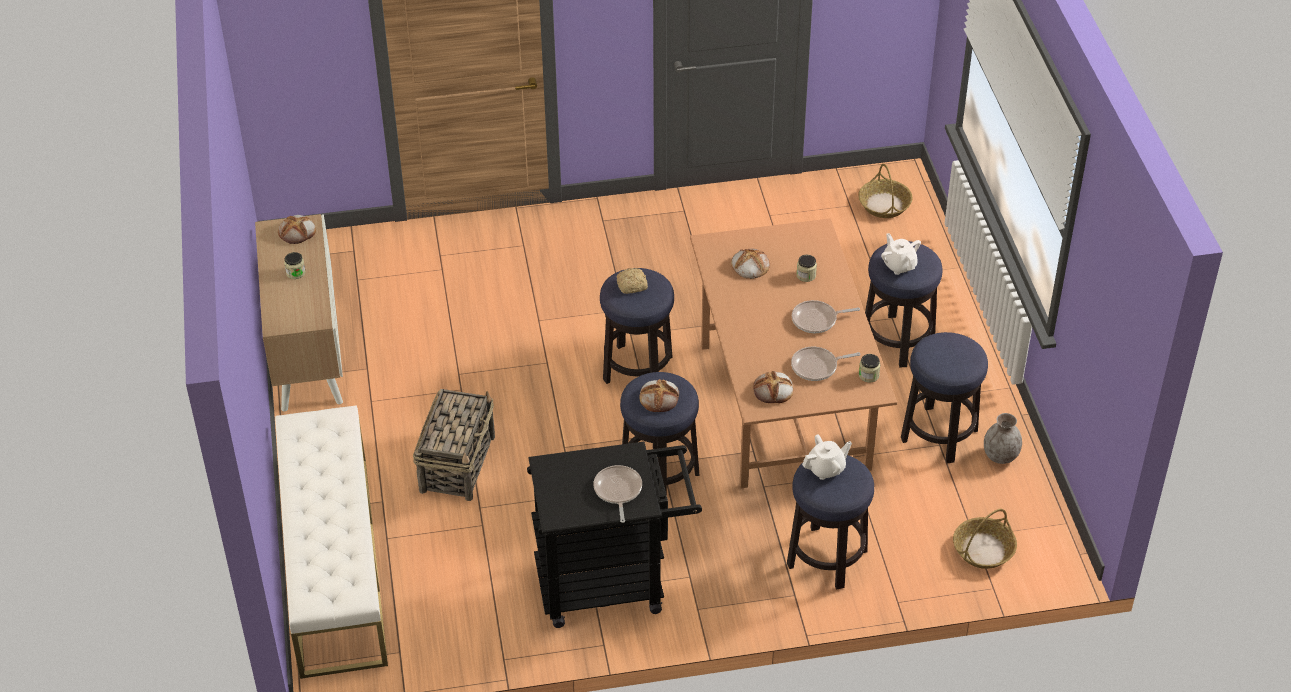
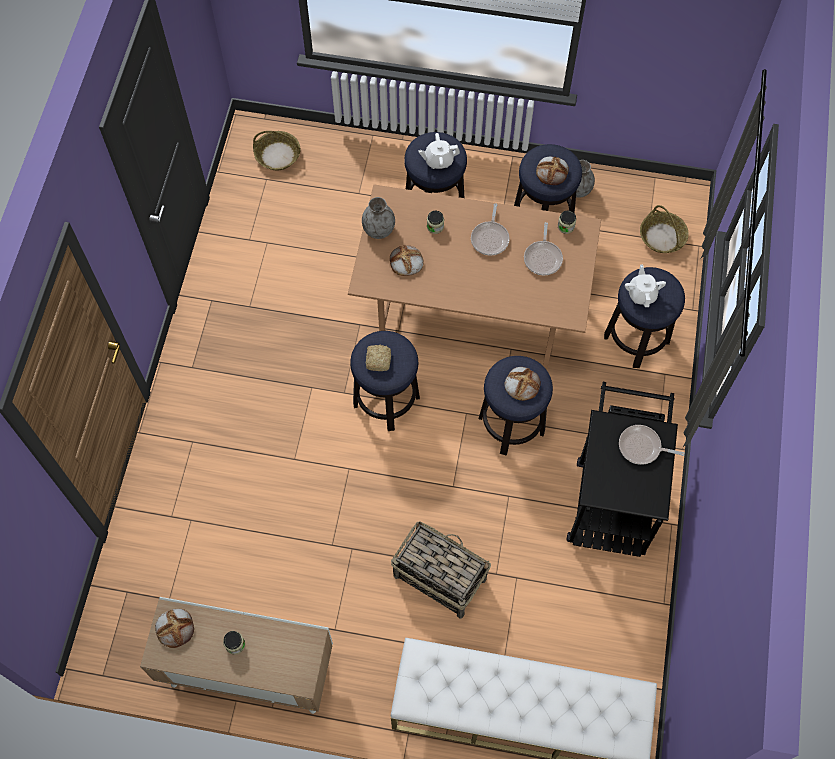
camera: 70 degrees left, 20 degrees up
(773, 390) = (558, 297): bread -> bread (552, 172)
(777, 236) = (379, 229): none -> grey vase

